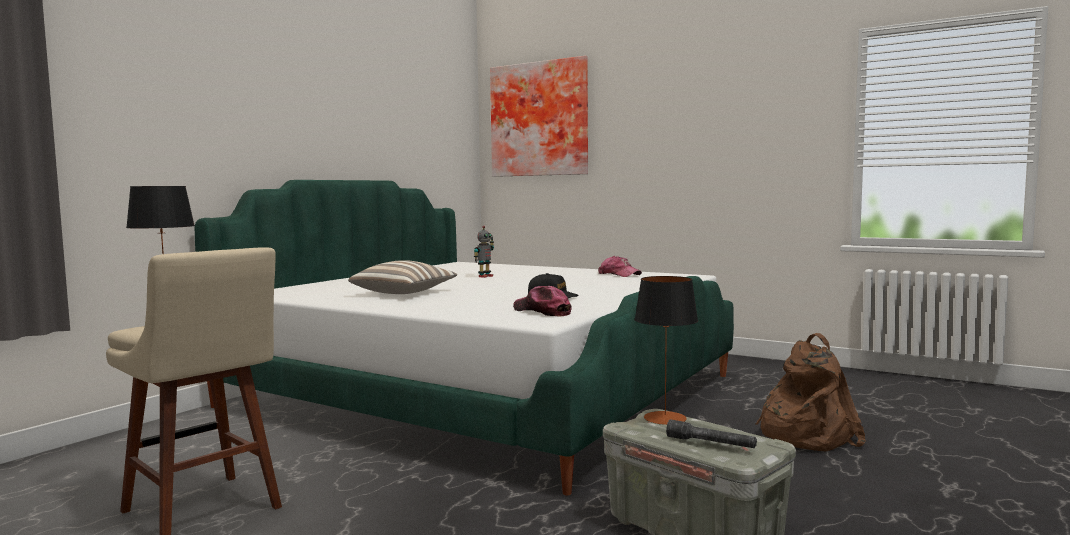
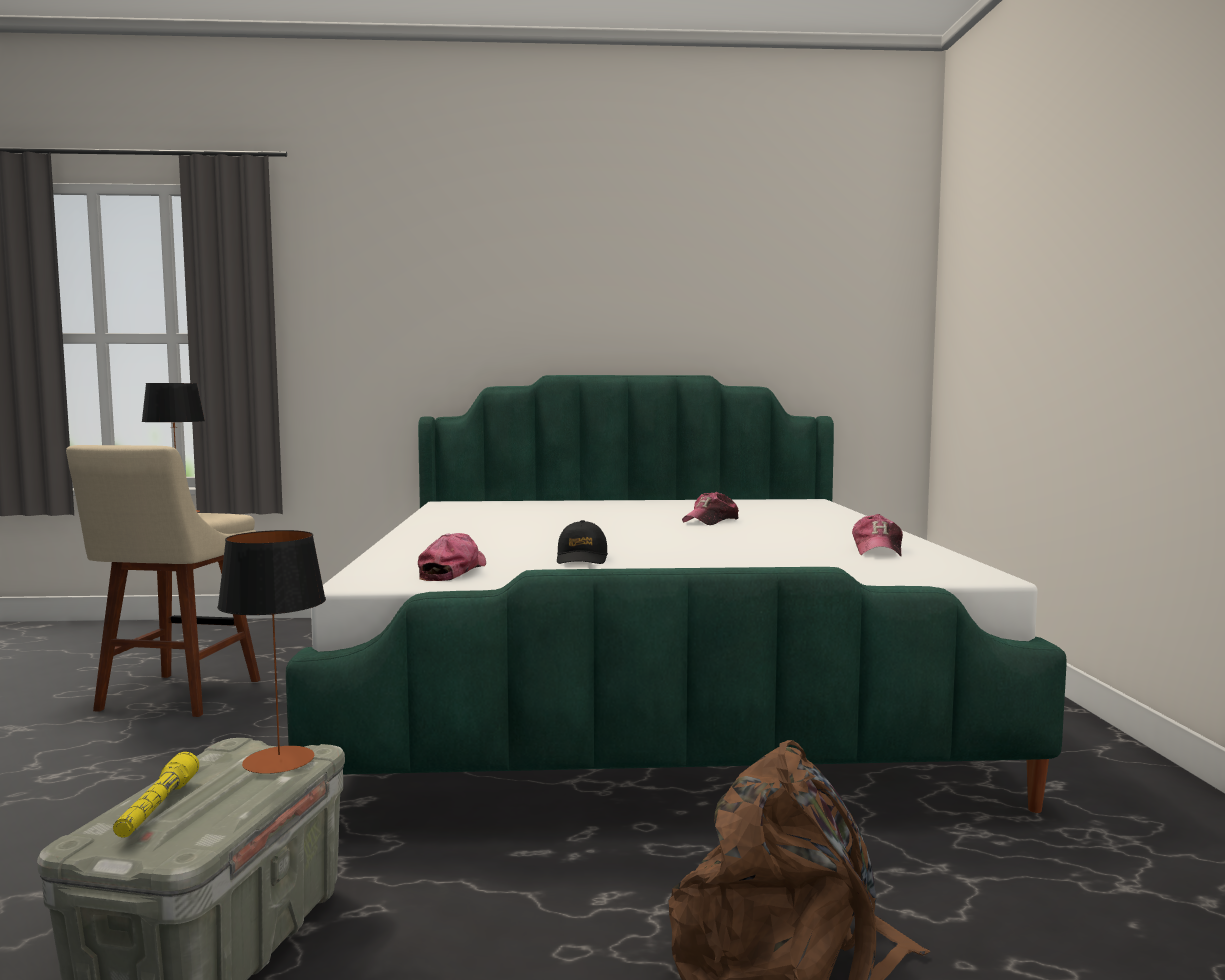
camera: 55 degrees right, 0 degrees up
(404, 293) = (517, 524): pillow -> none
(484, 276) = (711, 521): toy robot -> cap
(540, 119) = (990, 265): picture -> none
(711, 443) = (157, 808): grey flashlight -> yellow flashlight

